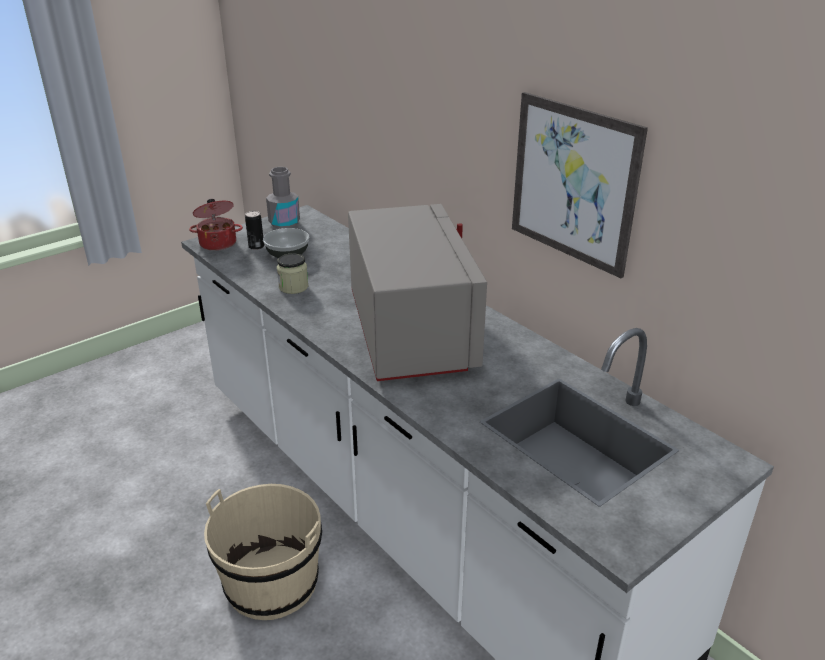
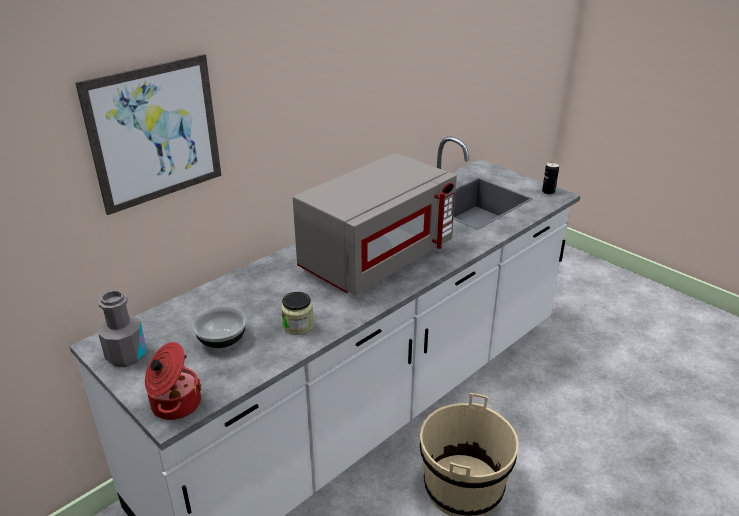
camera: 95 degrees left, 0 degrees up
(256, 246) = (193, 368): can -> can (548, 191)
(409, 333) = (376, 258): grey microwave -> grey microwave turned 150 degrees clockwise
(573, 183) = (371, 92): picture -> picture (155, 133)

